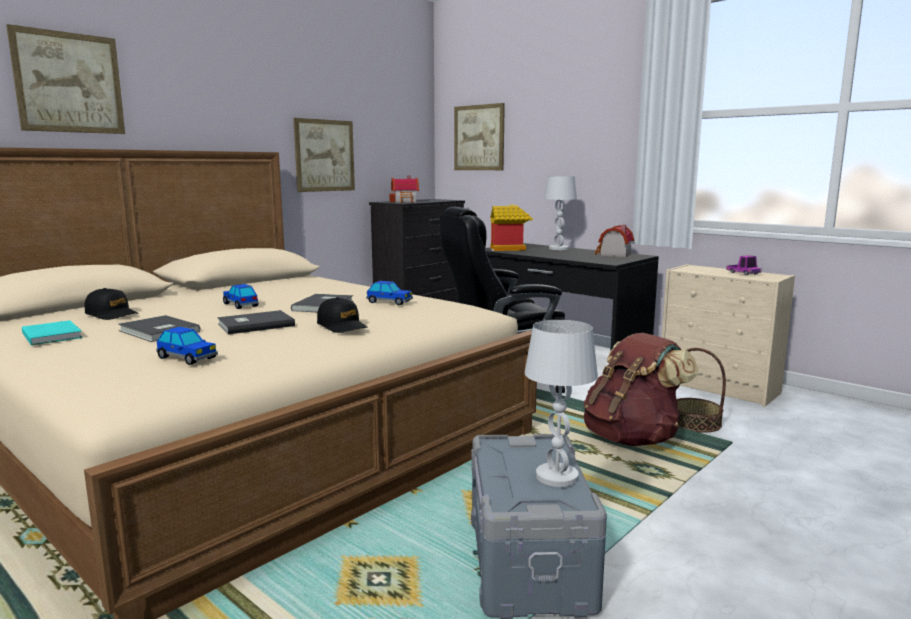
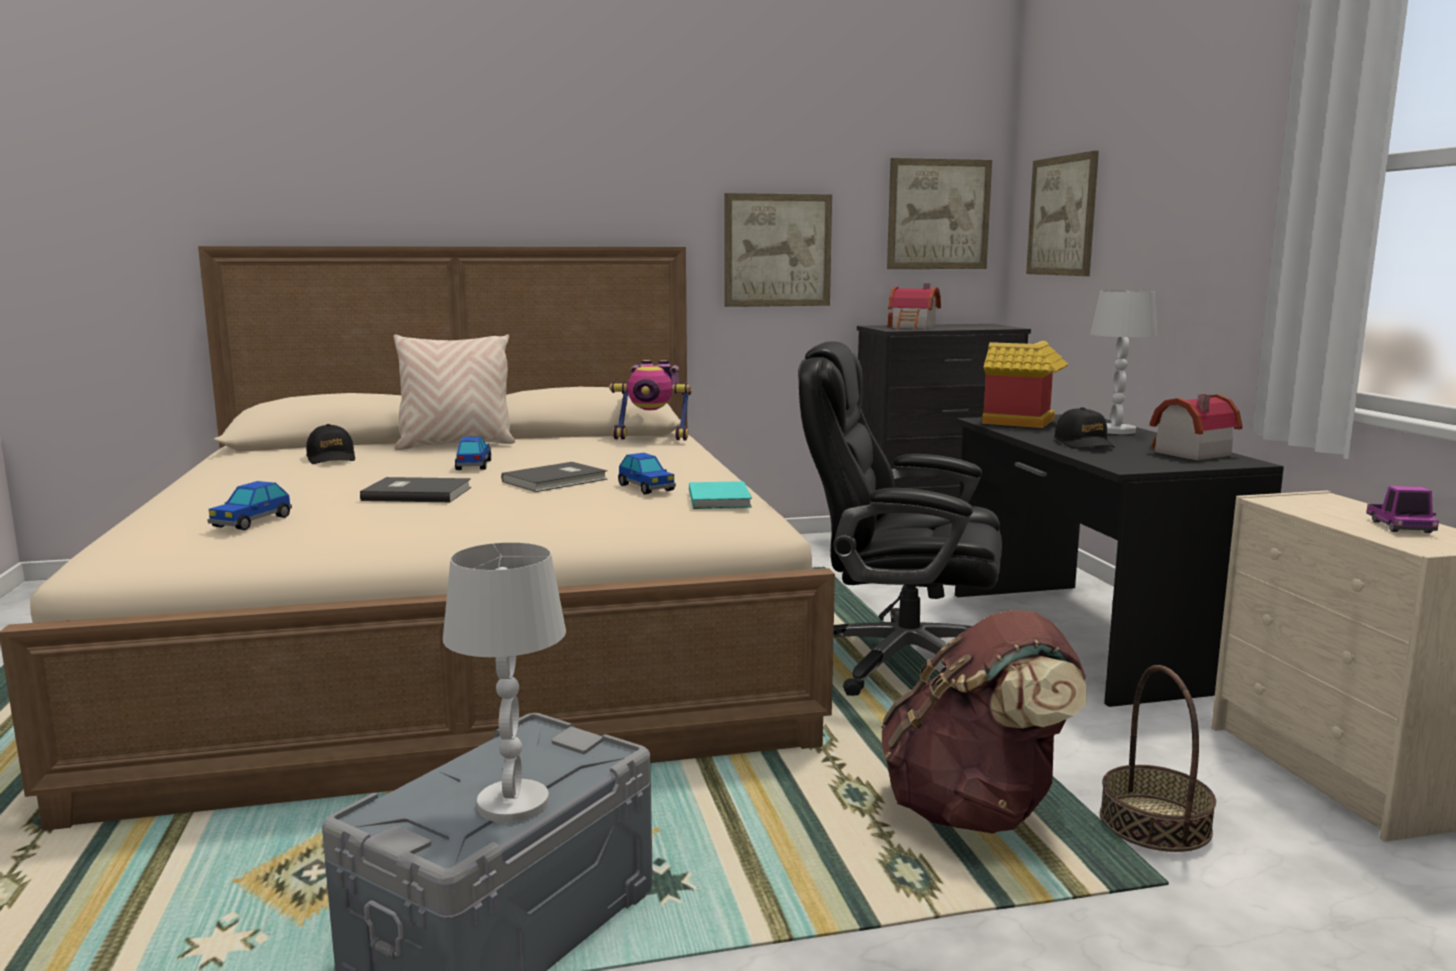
camera: 35 degrees right, 0 degrees up
(53, 335) = (229, 474): turquoise book -> turquoise book (720, 499)
(69, 83) = (401, 163): picture -> picture (938, 214)
(158, 331) = (312, 486): grey book -> none
(185, 296) = (456, 445): none -> beige pillow
(187, 358) = (251, 522): toy car -> toy car turned 45 degrees clockwise
(308, 277) = (652, 438): none -> toy robot
(342, 326) = (497, 512): black cap -> black cap (1084, 444)

